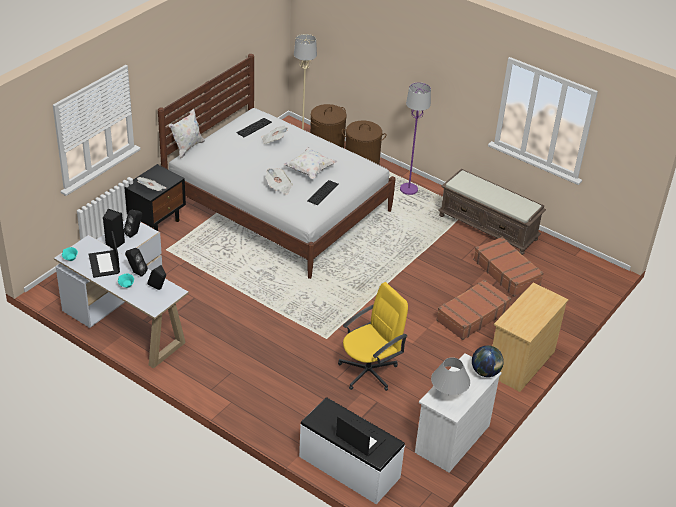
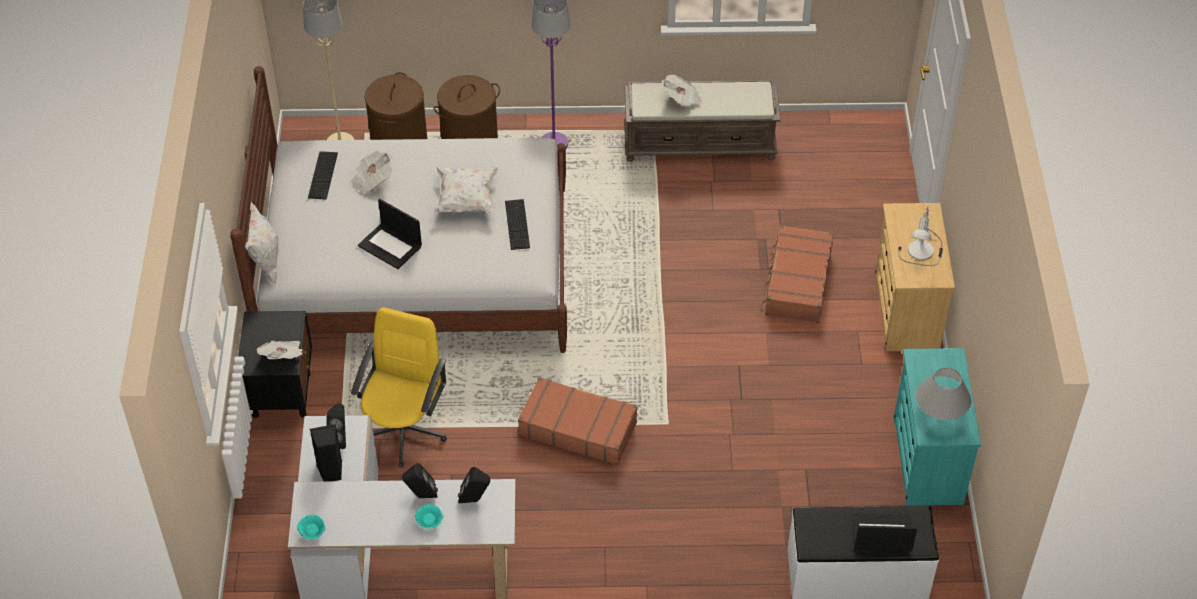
camera: 35 degrees left, 10 degrees up
(104, 264) = (366, 511): laptop -> laptop (391, 246)
(279, 187) = (454, 250): newspaper -> newspaper (682, 99)
(369, 371) = (758, 435): yellow office chair -> yellow office chair (404, 429)
(452, 439) = (927, 460): white dresser -> turquoise dresser
(485, 372) = (948, 359): globe -> none
(506, 272) = (779, 196): brown suitcase -> brown suitcase (578, 428)
(530, 316) = (923, 252): none -> table lamp

